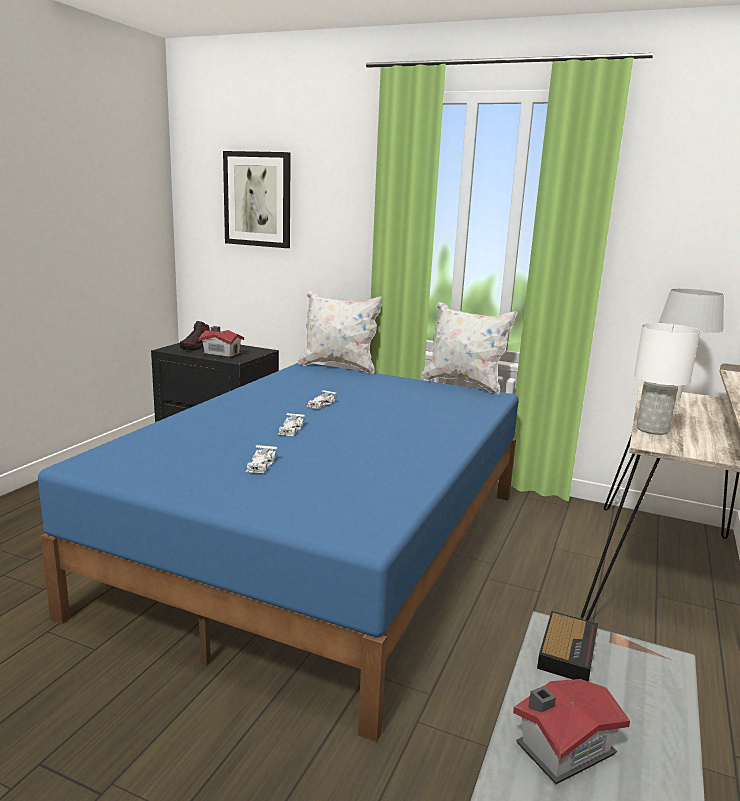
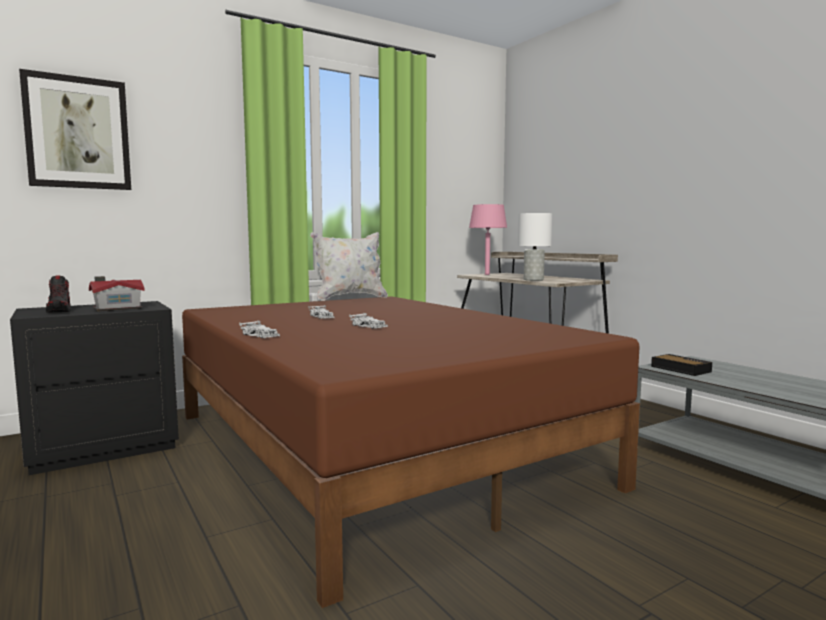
camera: 55 degrees left, 10 degrees down
(261, 465) = (438, 337): white toy car -> white toy car (260, 335)
(325, 547) = (374, 447): blue bed -> brown bed
(338, 366) = (232, 305): white pillow -> none
(561, 748) = (766, 385): toy house -> none
(676, 397) = (487, 274): grey table lamp -> pink table lamp

